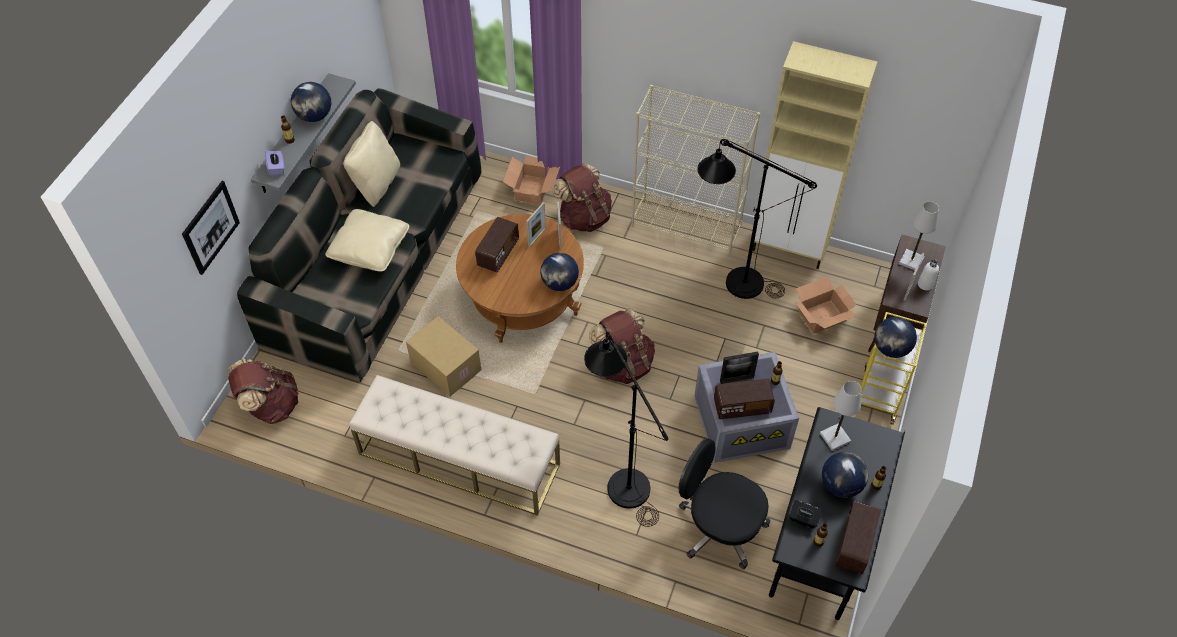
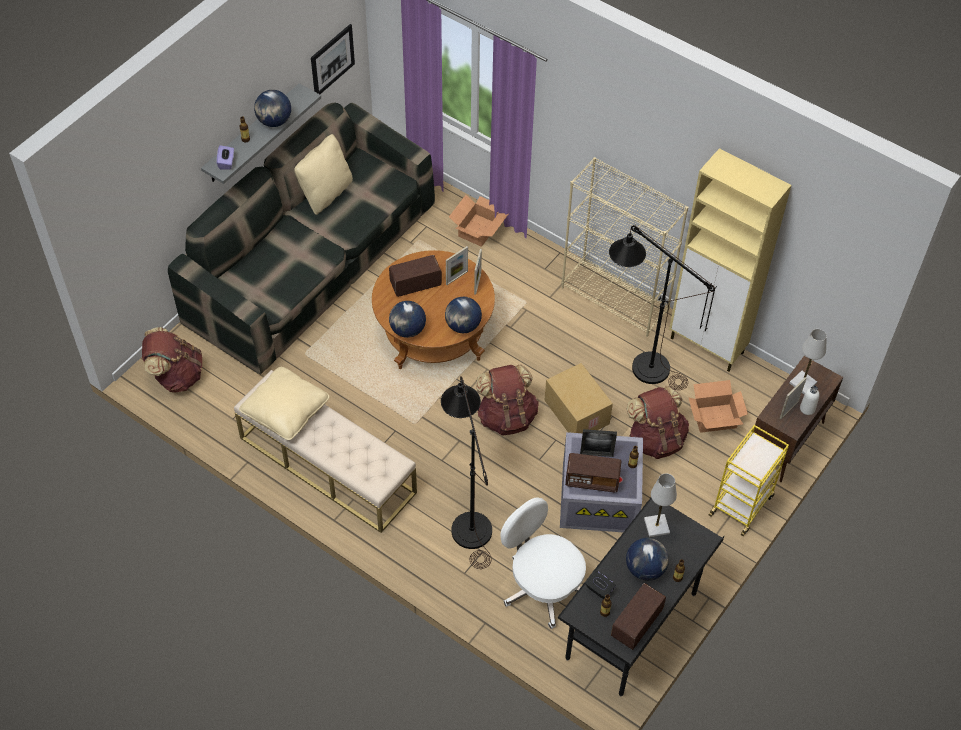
camera: 15 degrees right, 0 degrees up
(210, 227) = (153, 204): picture -> picture (332, 60)
(370, 249) = (300, 253): beige pillow -> beige pillow (286, 411)
(444, 366) = (341, 378): cardboard box -> cardboard box (575, 412)
(498, 253) = (415, 284): radio -> radio turned 150 degrees counterclockwise
(584, 217) = (518, 268): brown backpack -> brown backpack (655, 439)
(719, 527) = (542, 586): black office chair -> white office chair
(890, 349) = (747, 460): globe -> globe (407, 330)

